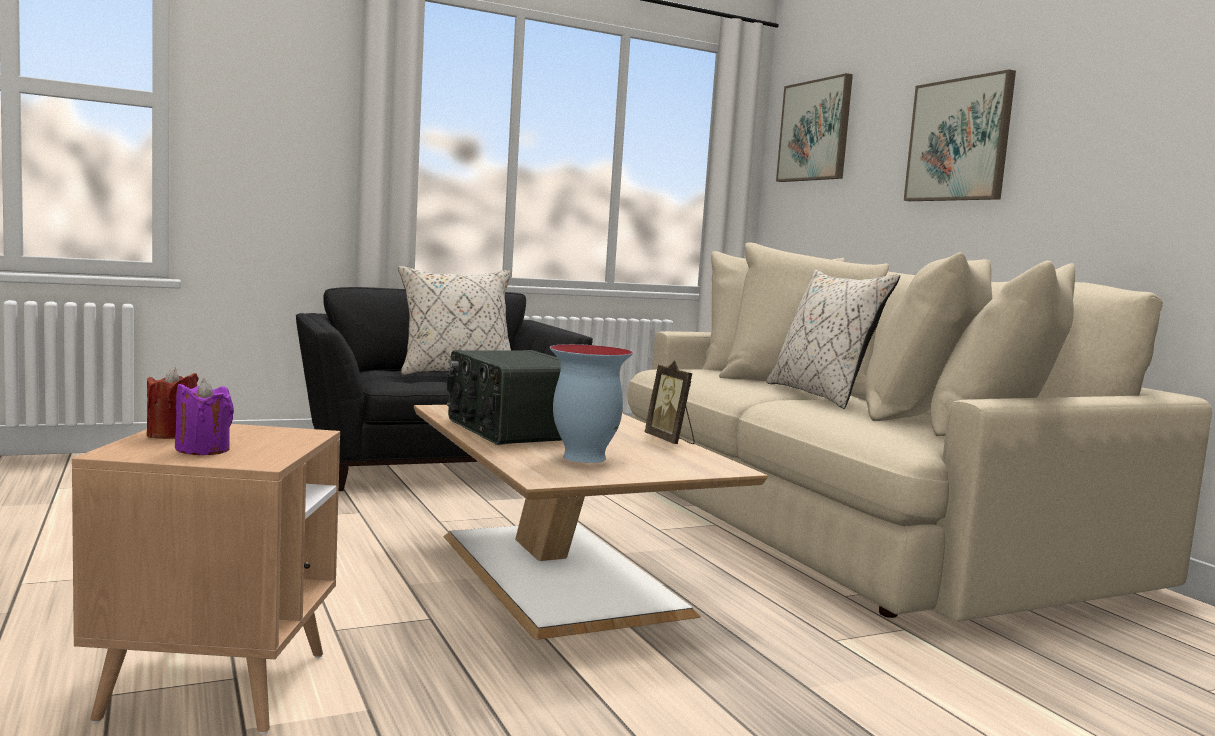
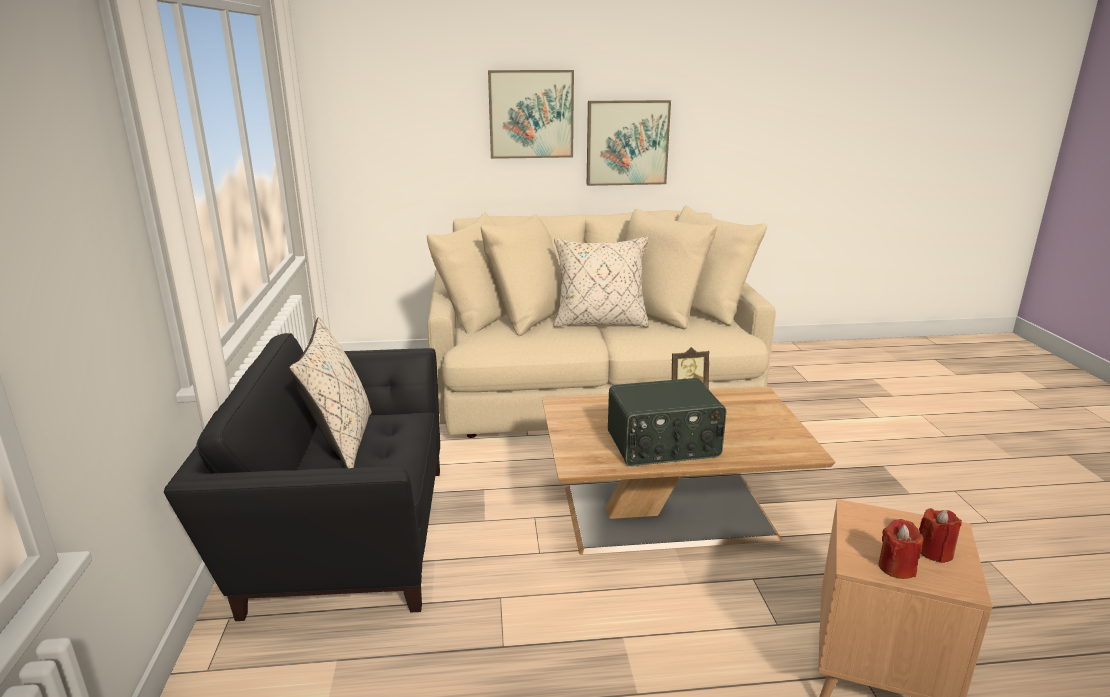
camera: 70 degrees left, 15 degrees up
(203, 450) = (934, 552): purple candle -> red candle
(583, 457) = (746, 432): vase -> none
(815, 131) = (363, 94): picture -> picture (627, 143)

